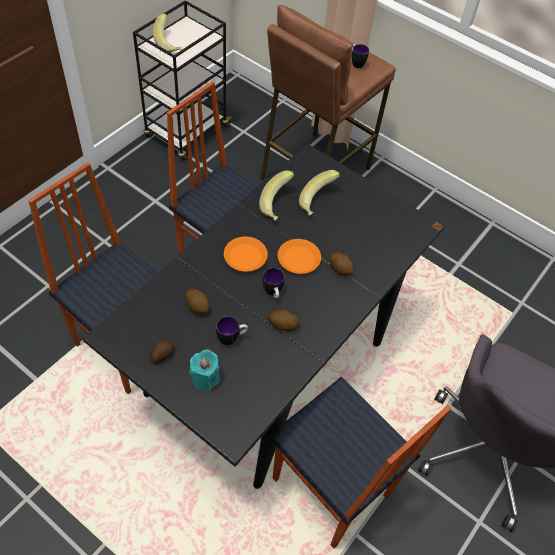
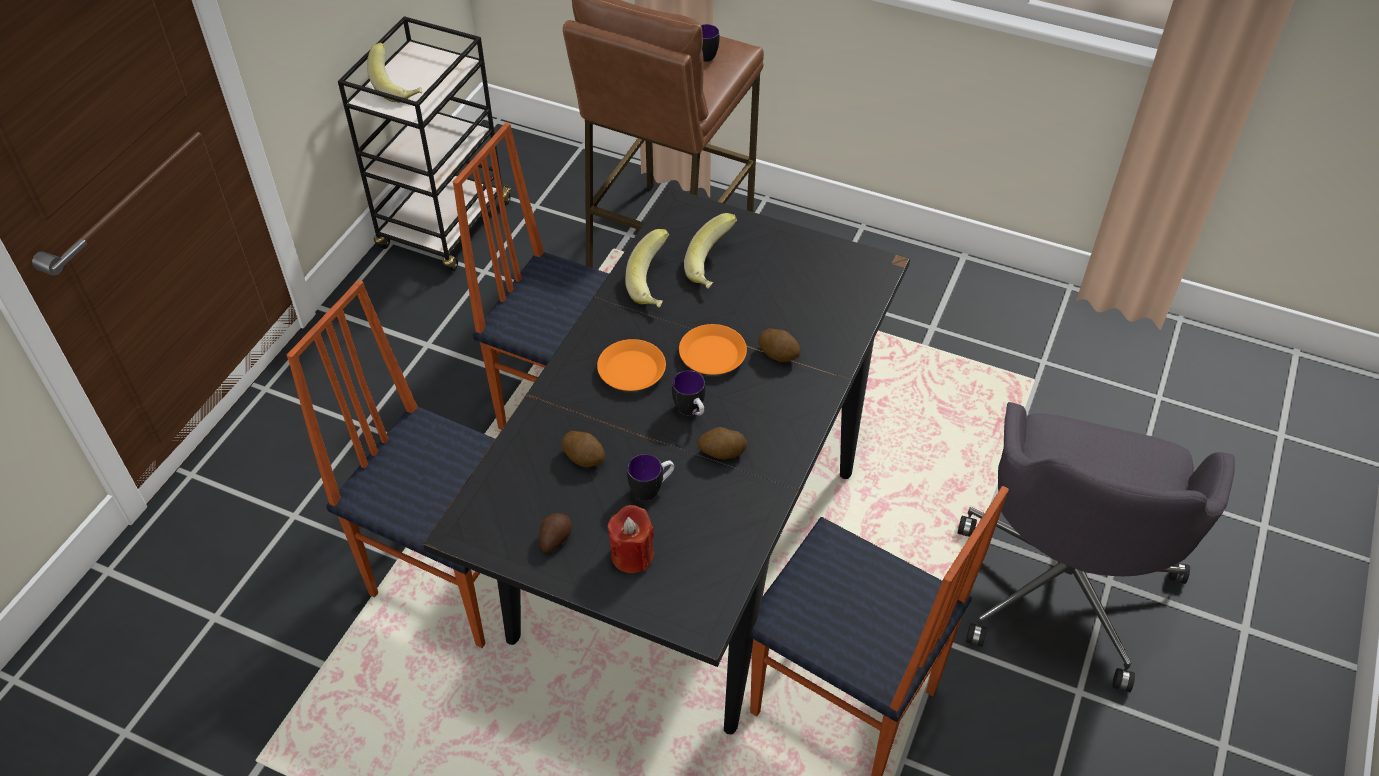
camera: 10 degrees left, 5 degrees down
(205, 378) = (632, 555): turquoise candle -> red candle

